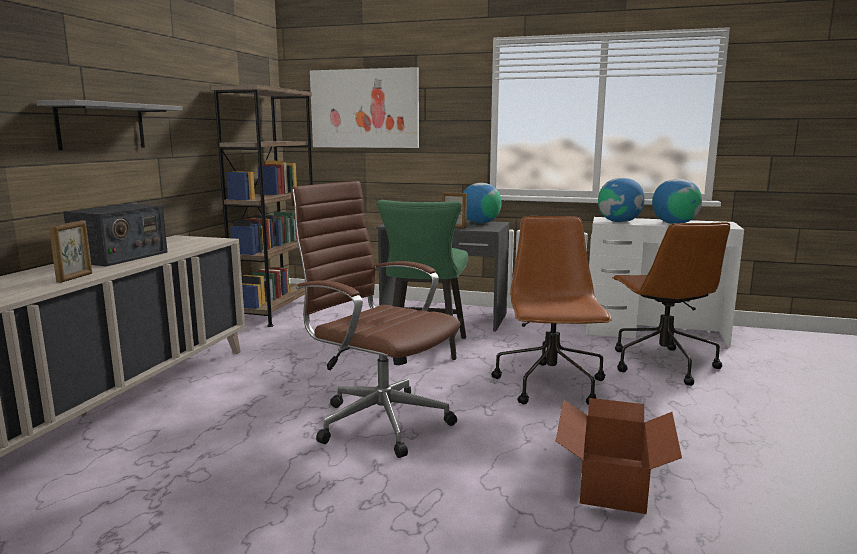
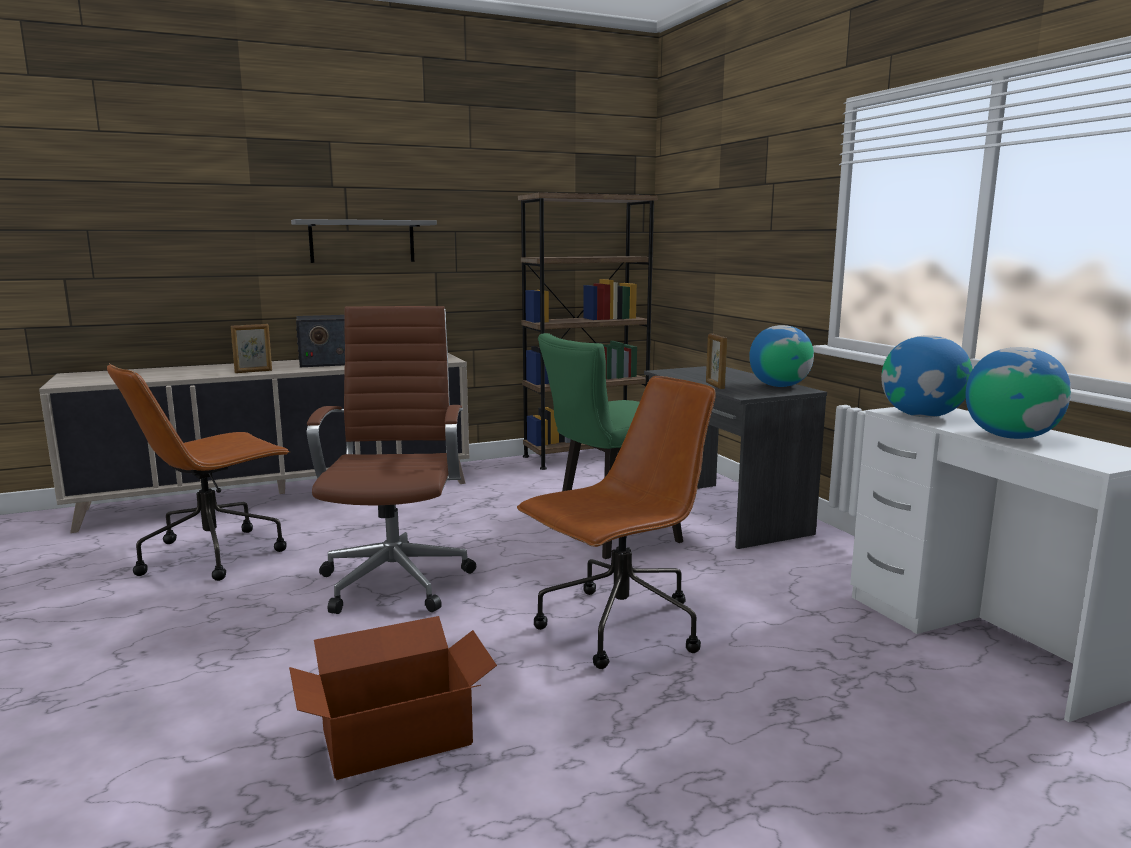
camera: 50 degrees right, 0 degrees up
(364, 108) = (716, 215): picture -> none
(661, 364) = (846, 679): brown office chair -> brown office chair (214, 554)

